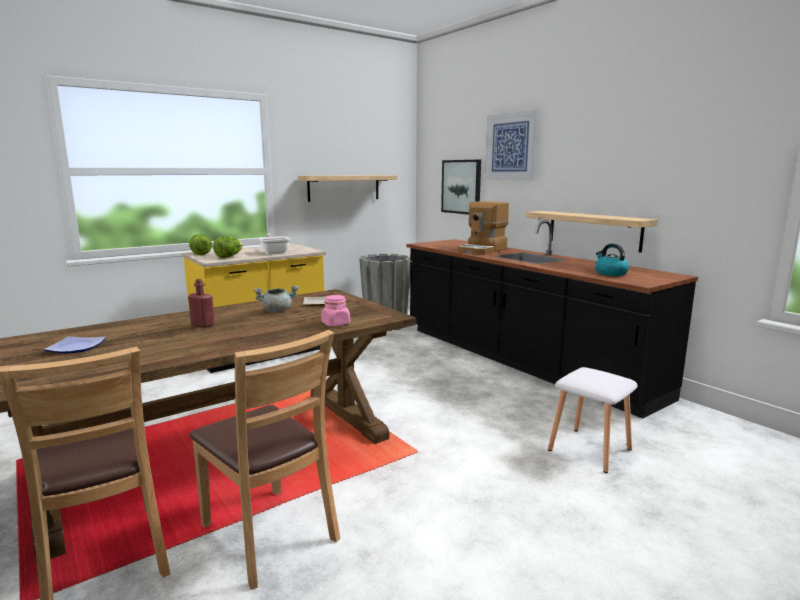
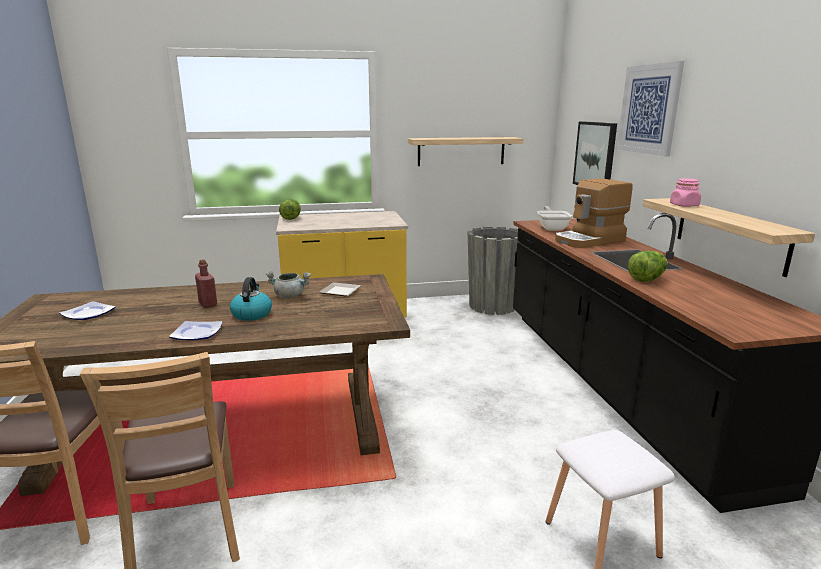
camera: 25 degrees right, 5 degrees up
(229, 256) = (309, 224): lettuce -> lettuce (647, 279)
(230, 344) = (196, 334): none -> plate
(274, 252) = (357, 222): frying pan -> frying pan (552, 228)
(336, 324) = (318, 324): pink jar -> pink jar (684, 205)
(610, 273) = (712, 304): kettle -> kettle (252, 314)

